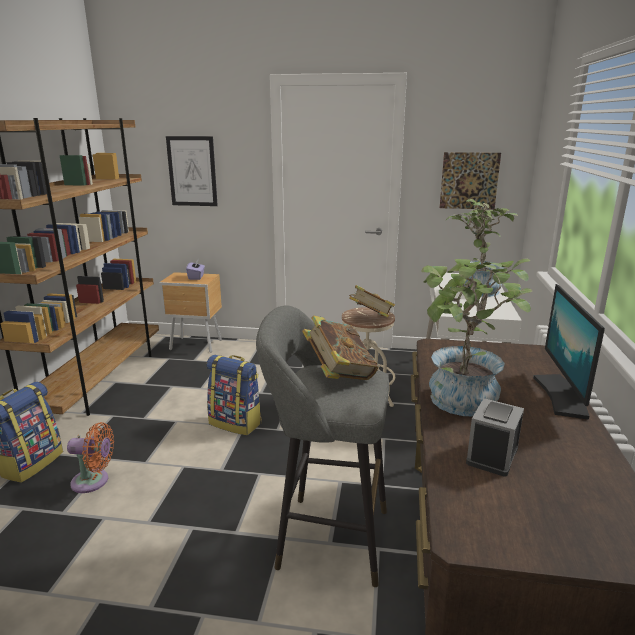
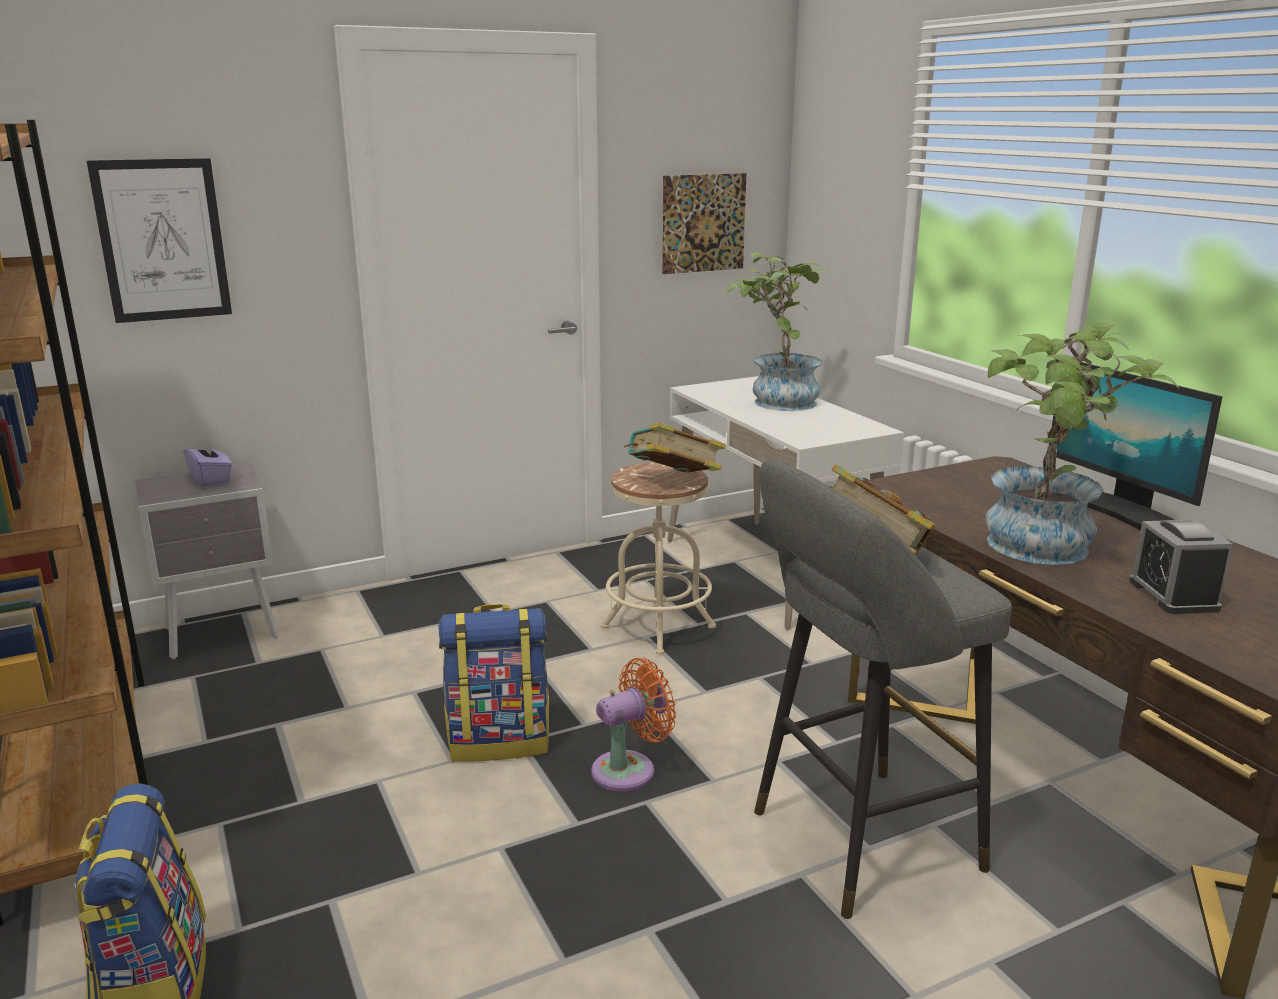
camera: 35 degrees left, 0 degrees up
(94, 481) = (358, 951): orange fan -> orange fan (629, 769)
(196, 345) = (225, 634): brown nightstand -> grey nightstand

